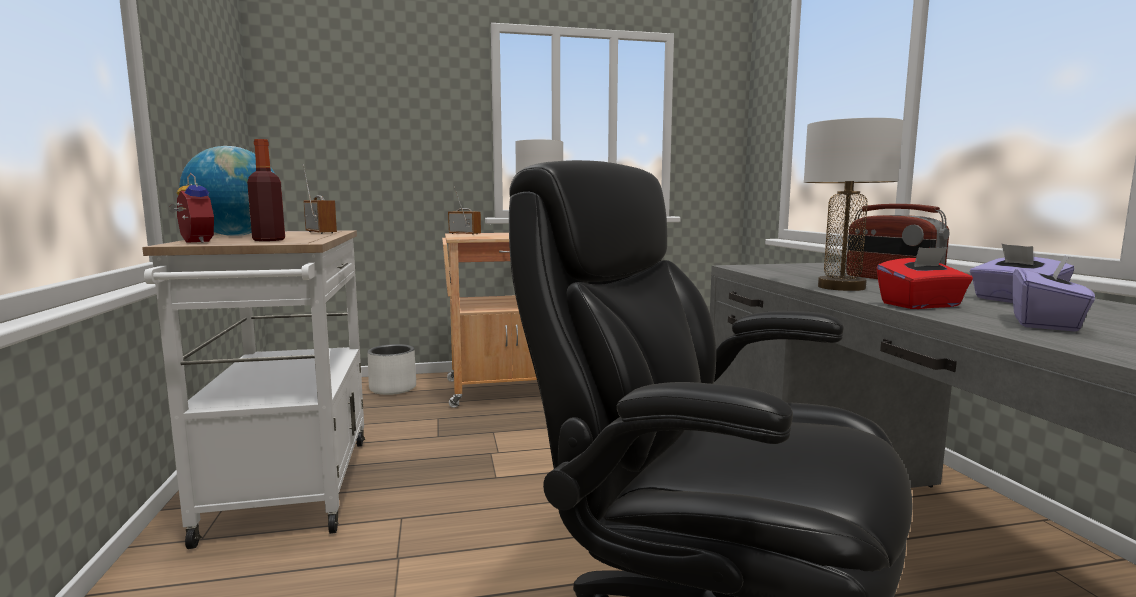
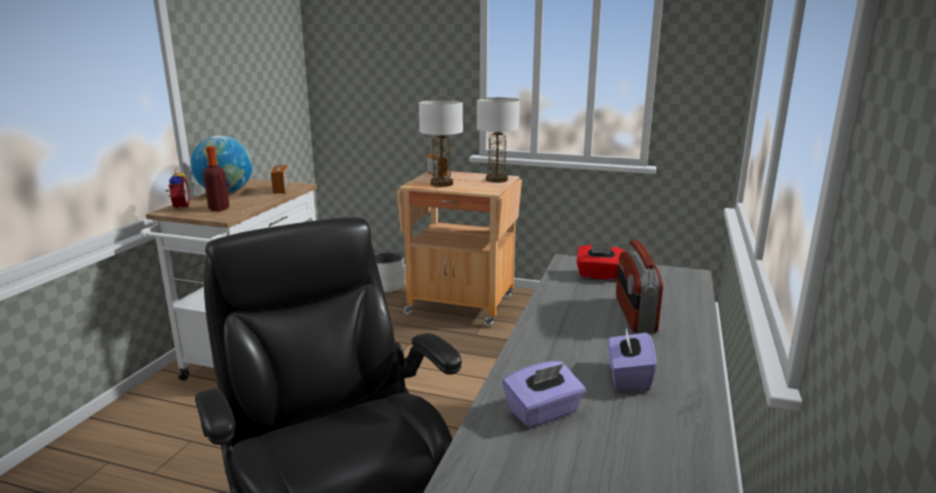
camera: 30 degrees right, 10 degrees up
(841, 287) = (552, 318): table lamp -> table lamp (442, 184)
(921, 305) = (531, 362): red tissue box -> red tissue box (599, 275)

